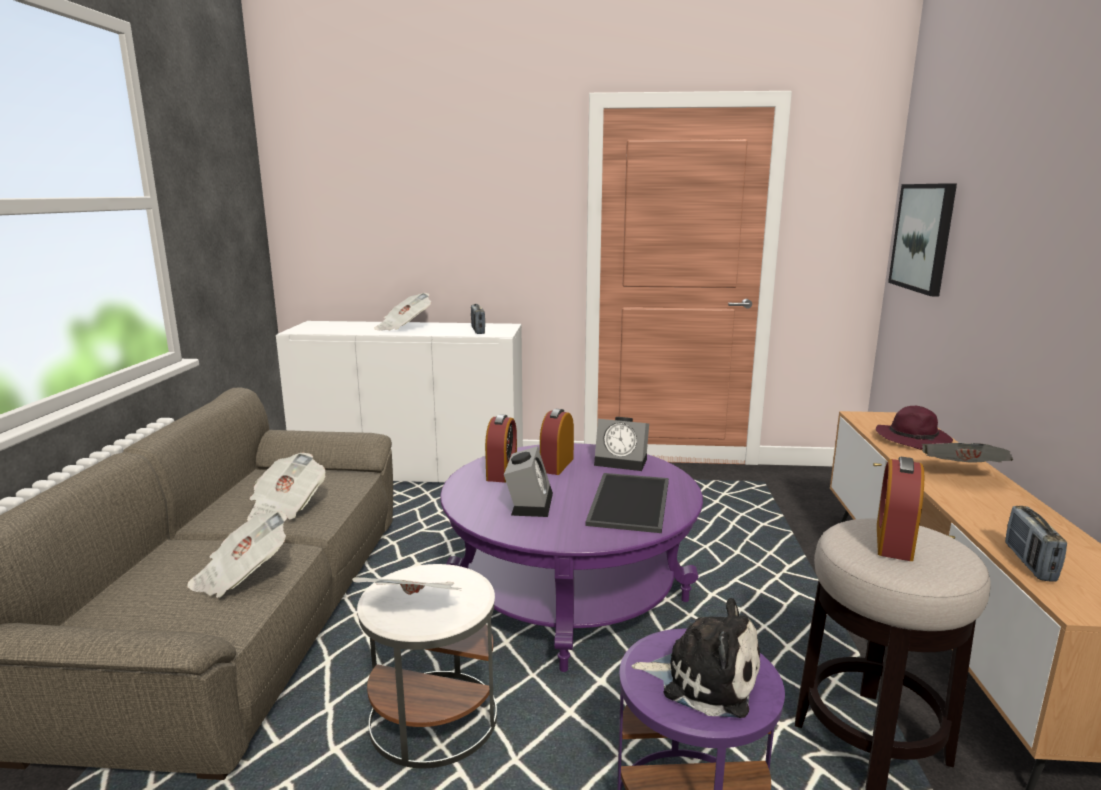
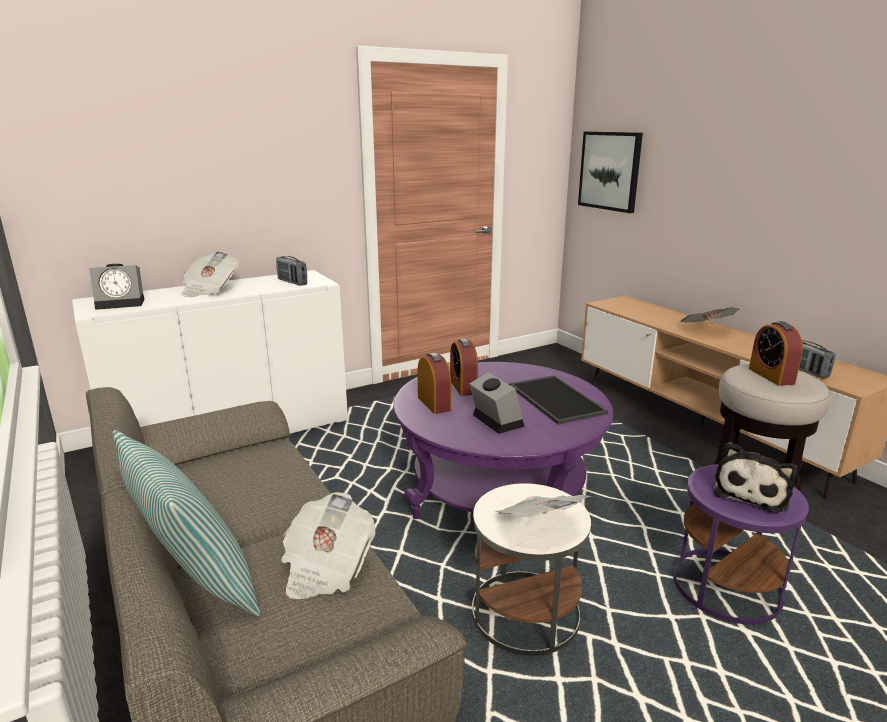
camera: 35 degrees left, 5 degrees up
(160, 553) = (197, 585): none -> pillow
(286, 508) = (257, 496): newspaper -> none
(623, 461) = (502, 371): alarm clock -> alarm clock (122, 303)
(704, 679) = (752, 492): plush toy -> plush toy turned 135 degrees clockwise
(913, 439) = (652, 313): purple hat -> none

